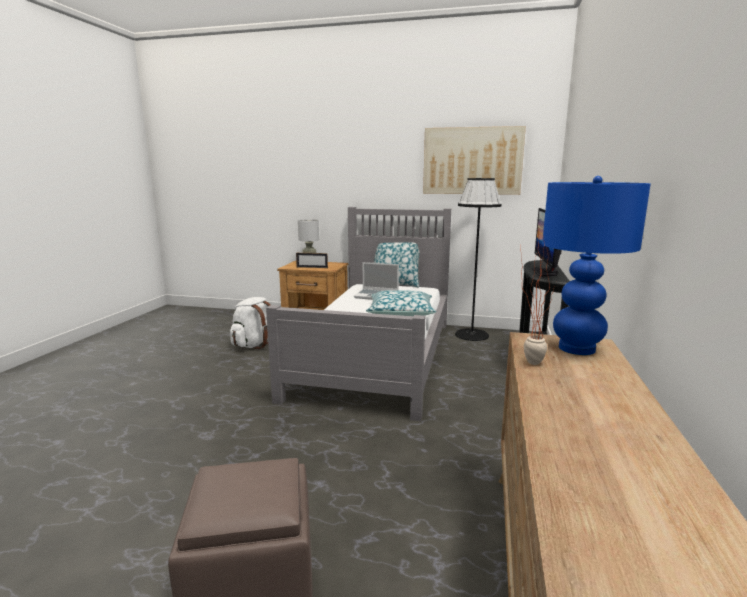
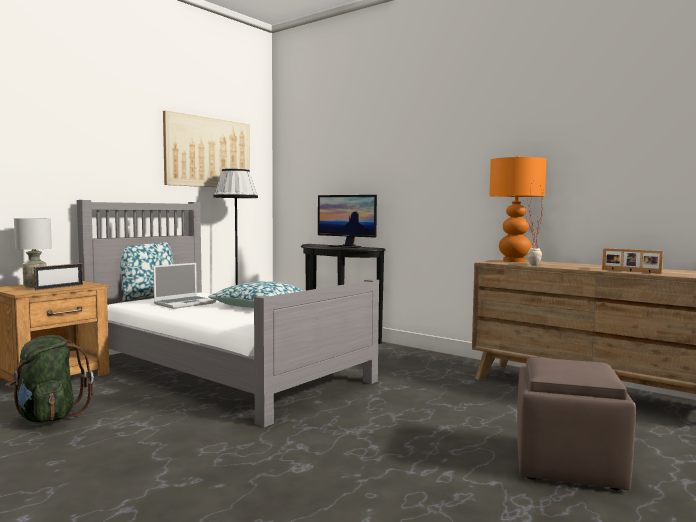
camera: 65 degrees left, 10 degrees down
(254, 344) = (48, 417): white backpack -> green backpack
(566, 440) = (630, 271): none -> picture frame
(577, 348) = (514, 261): blue table lamp -> orange table lamp

